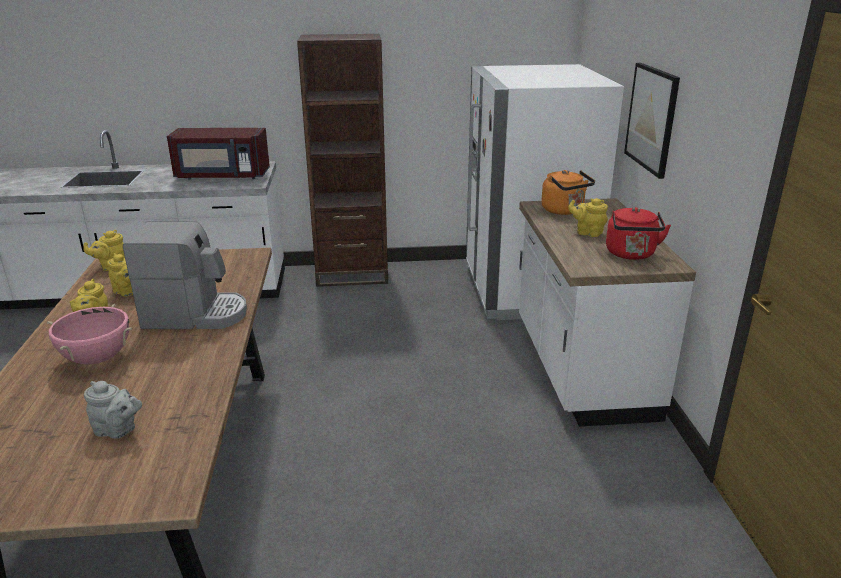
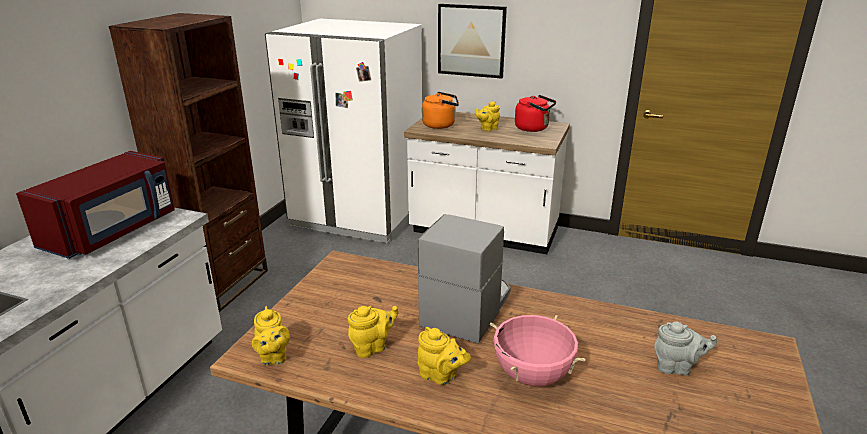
camera: 65 degrees left, 0 degrees up
(118, 430) = (676, 367): grey teapot -> grey teapot turned 60 degrees clockwise

